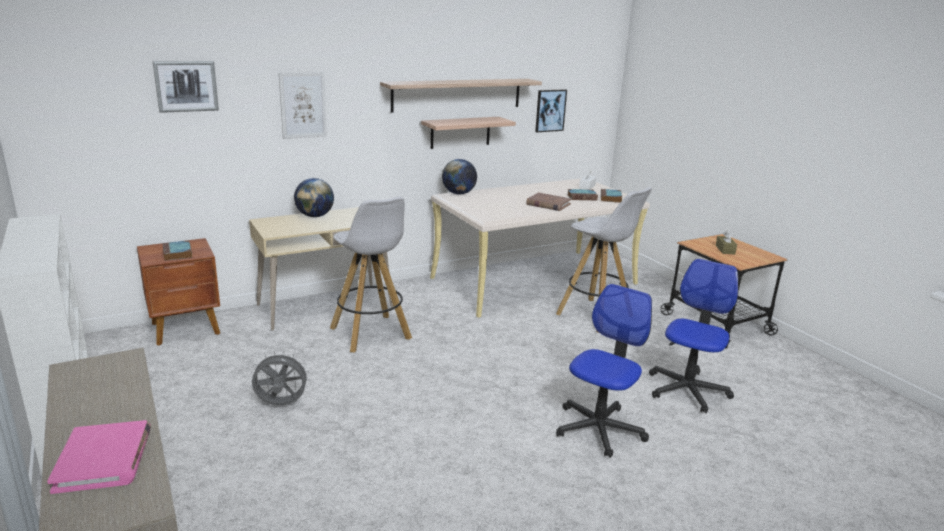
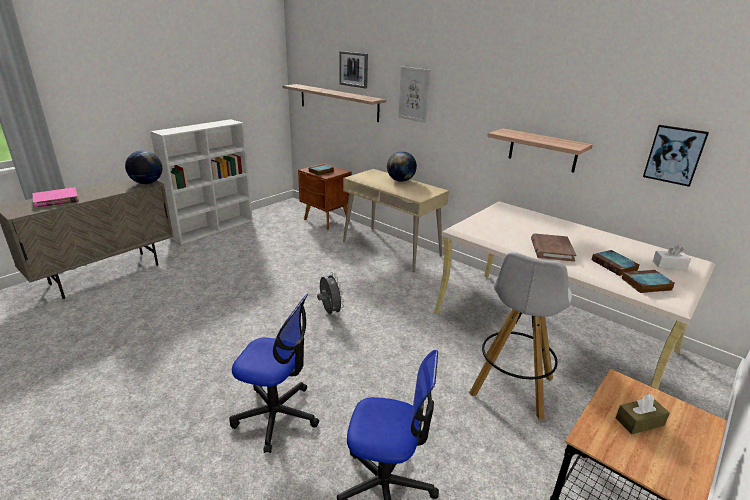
camera: 70 degrees right, 5 degrees up
(281, 405) = (258, 267): grey fan -> grey fan (330, 312)
(371, 334) = (364, 274): white stool -> none
(457, 94) = (545, 110): shelf -> shelf (338, 102)
(459, 193) = (515, 208): globe -> globe (147, 183)

